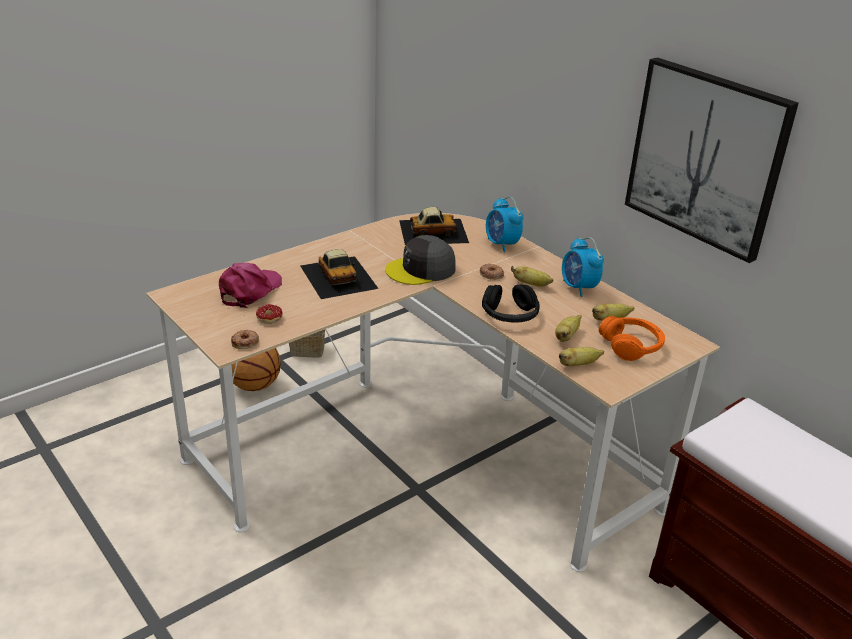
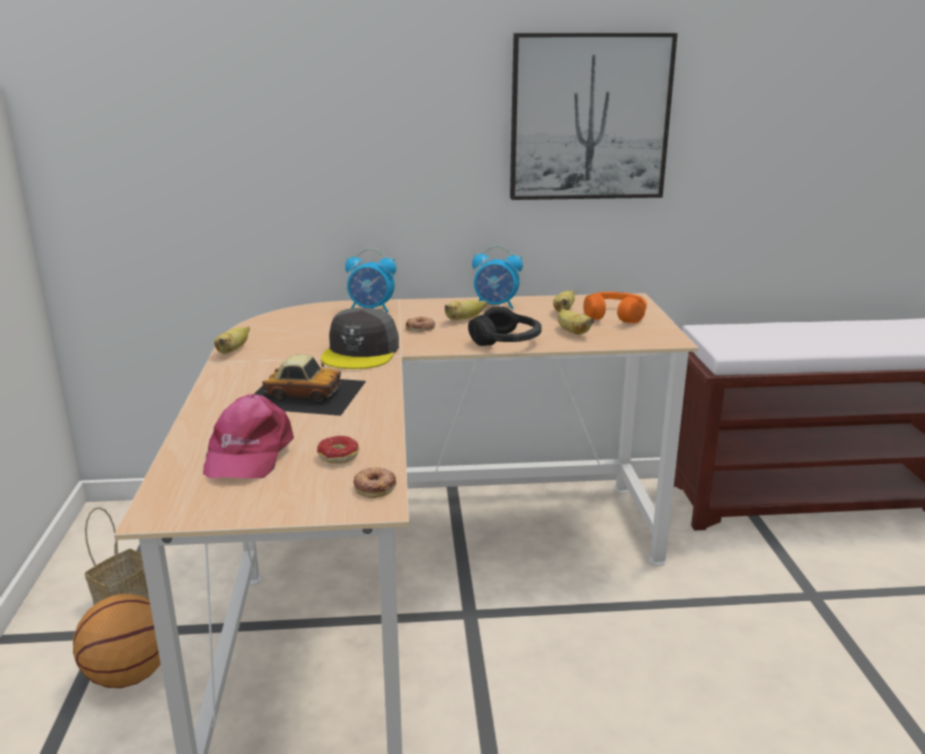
camera: 55 degrees left, 10 degrees down
(249, 291) = (248, 453): pink cap -> pink cap turned 150 degrees counterclockwise
(433, 231) = (290, 327): toy car -> none
(578, 364) = (623, 340): banana -> banana (233, 351)

